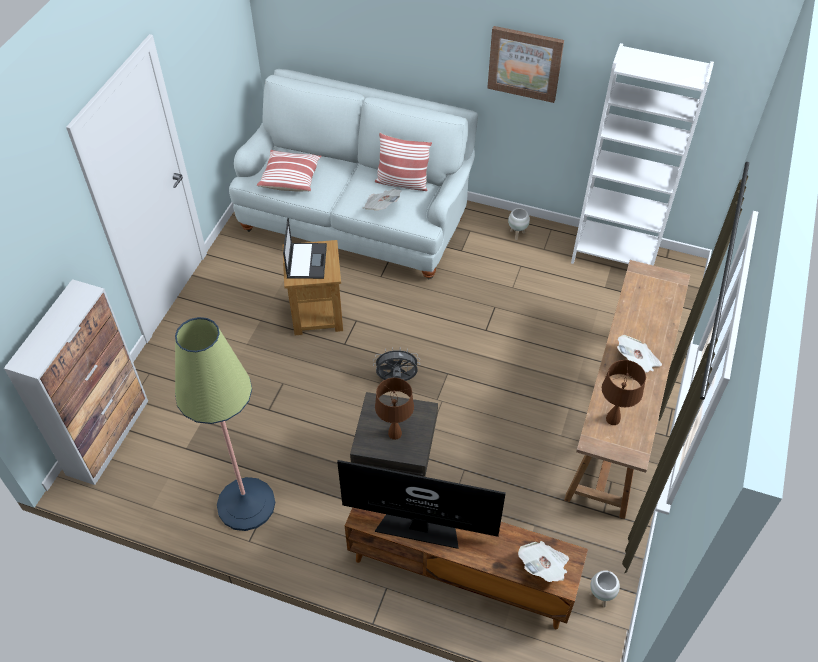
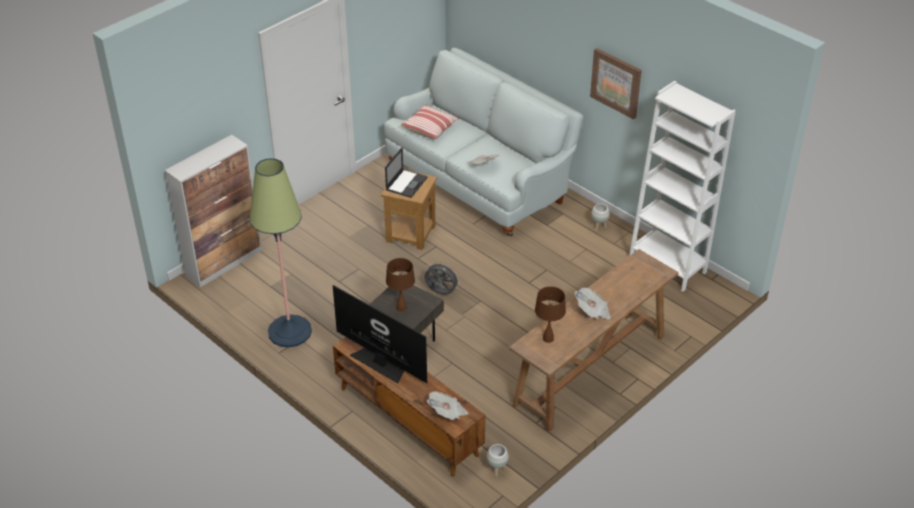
camera: 25 degrees right, 10 degrees down
(402, 182) = (510, 154): pillow -> none

